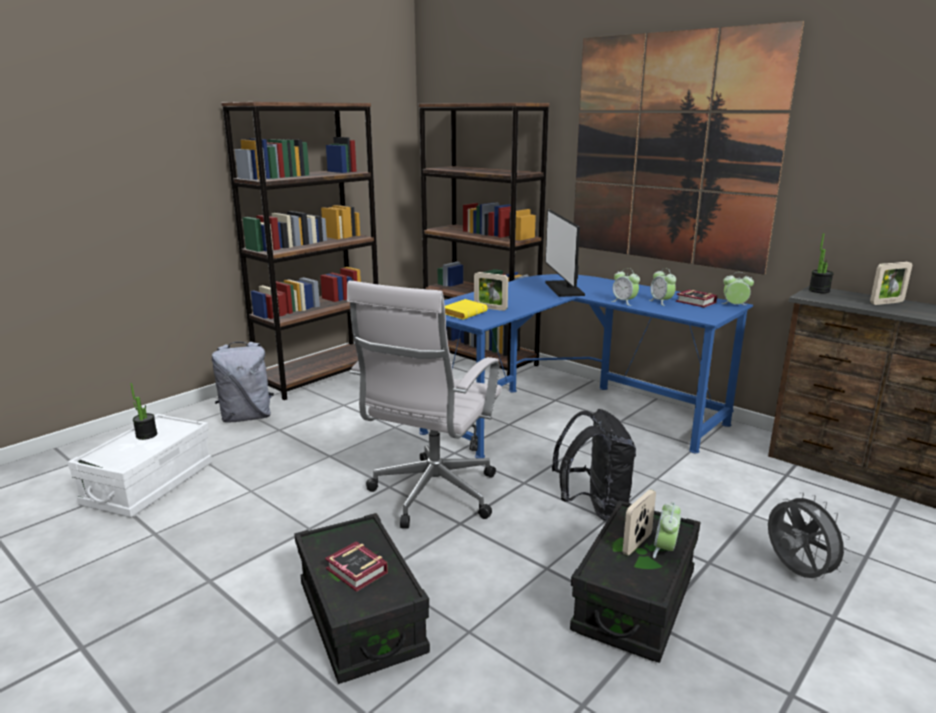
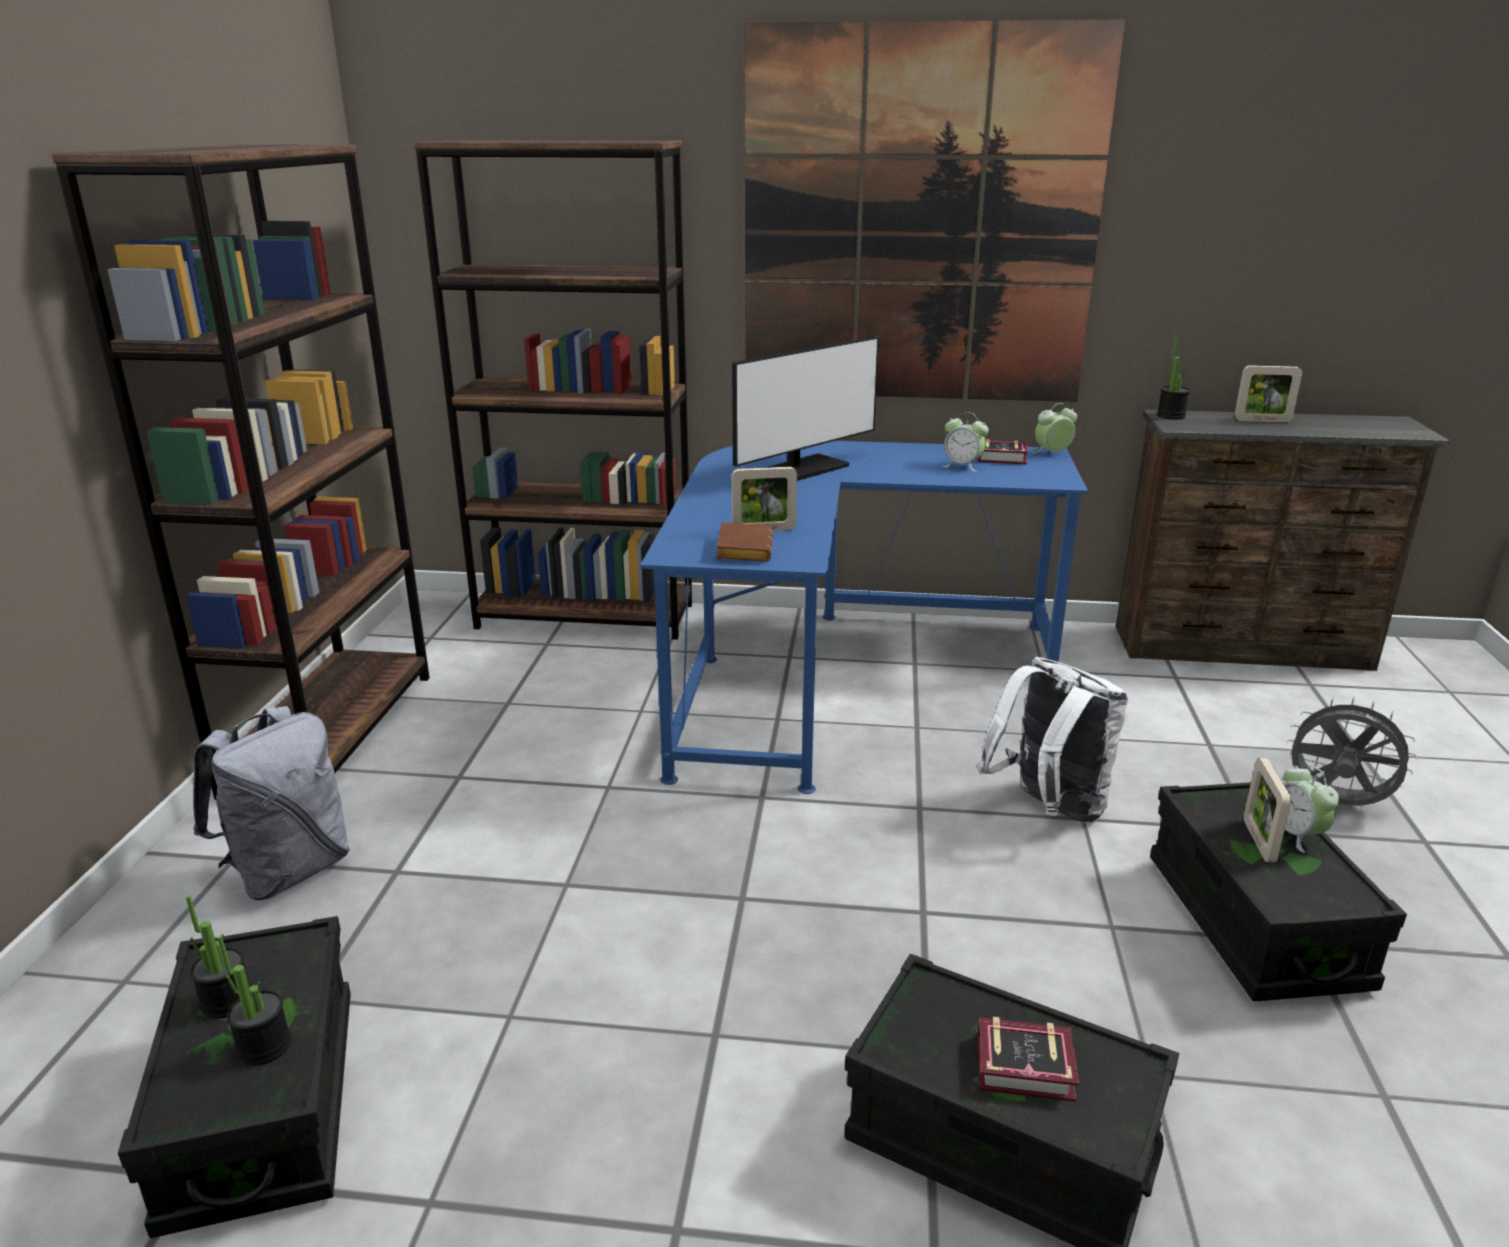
camera: 35 degrees left, 5 degrees up
(137, 451) = (264, 1046): none -> potted plant
(149, 484) = (264, 1107): white storage box -> black storage box
(431, 497) = (827, 887): white office chair -> none
(464, 313) = (742, 549): yellow book -> brown book
(564, 289) = (800, 470): monitor -> monitor turned 90 degrees counterclockwise
(593, 507) = (1048, 809): black backpack -> white backpack
(624, 302) = (920, 476): alarm clock -> none
(886, 303) = (1262, 421): picture frame -> picture frame turned 60 degrees clockwise

